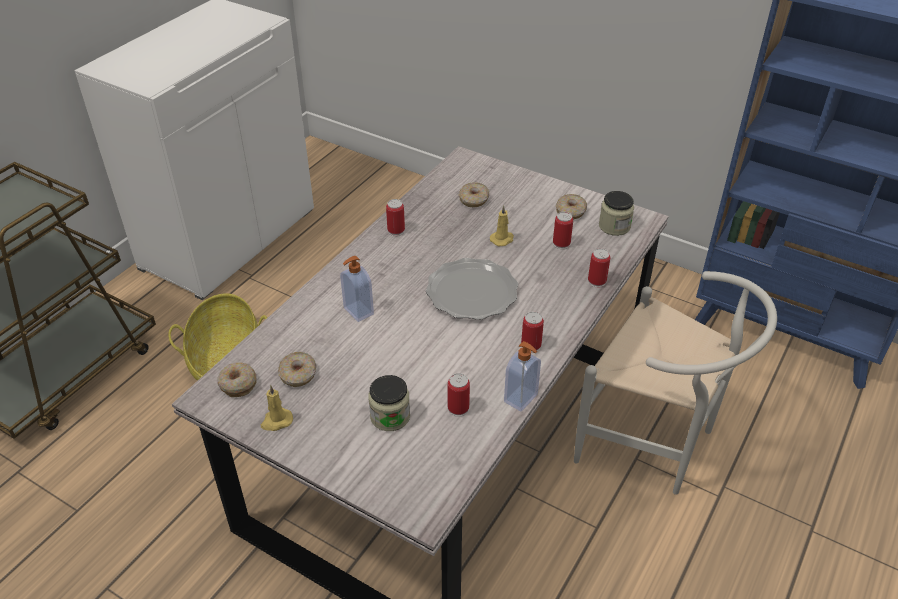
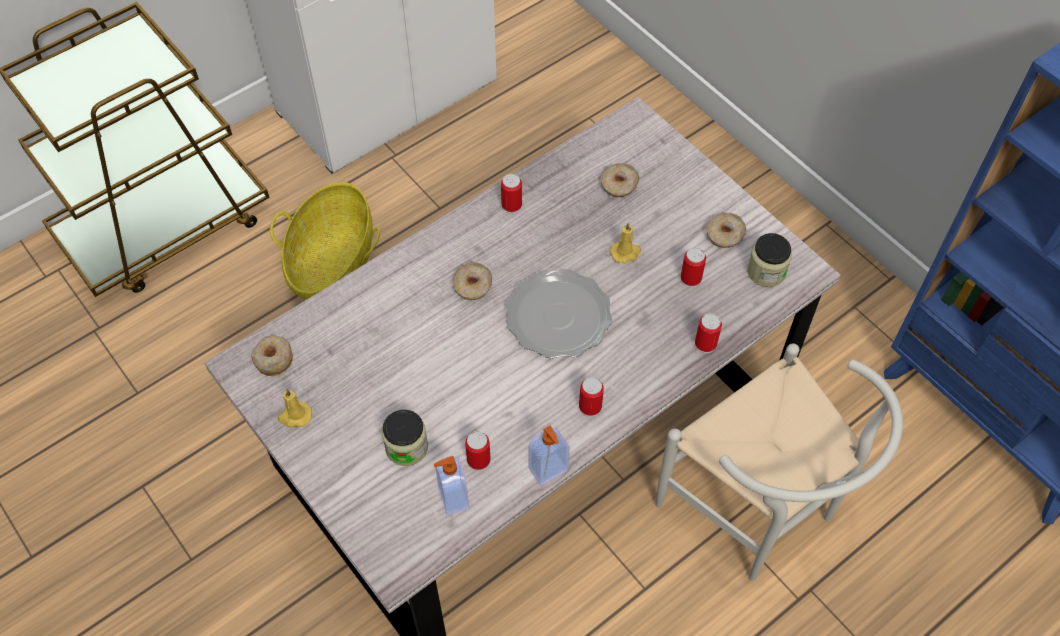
camera: 20 degrees right, 15 degrees up
(298, 374) = (336, 367): donut -> donut (473, 286)
(357, 311) = (426, 305): soap dispenser -> soap dispenser (452, 498)

